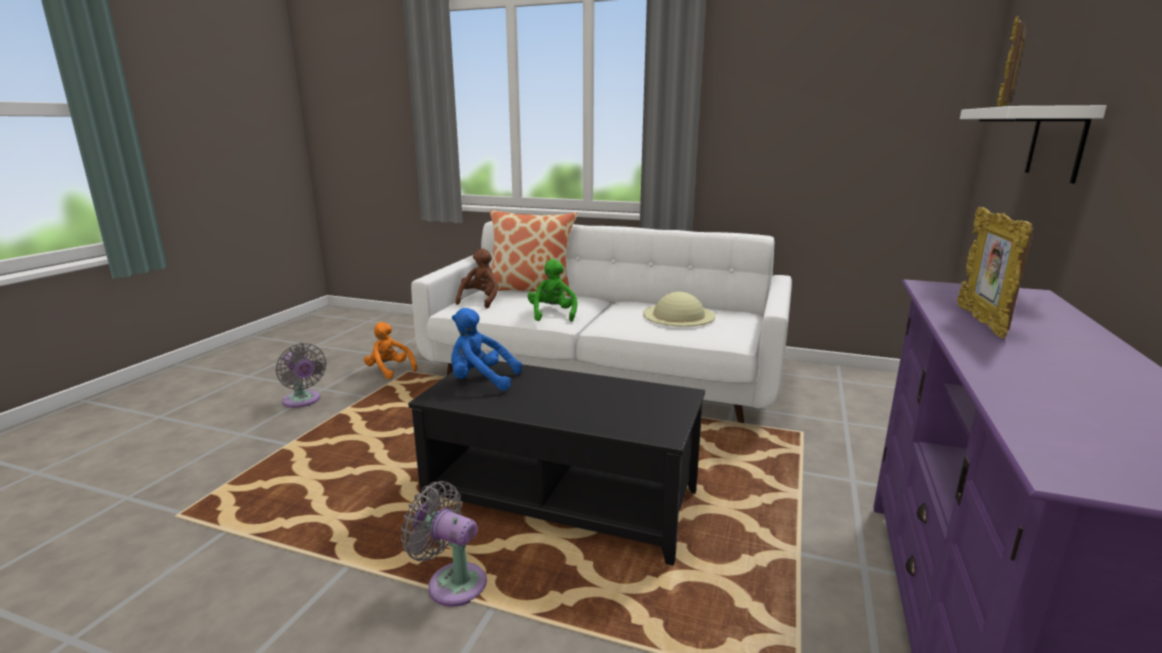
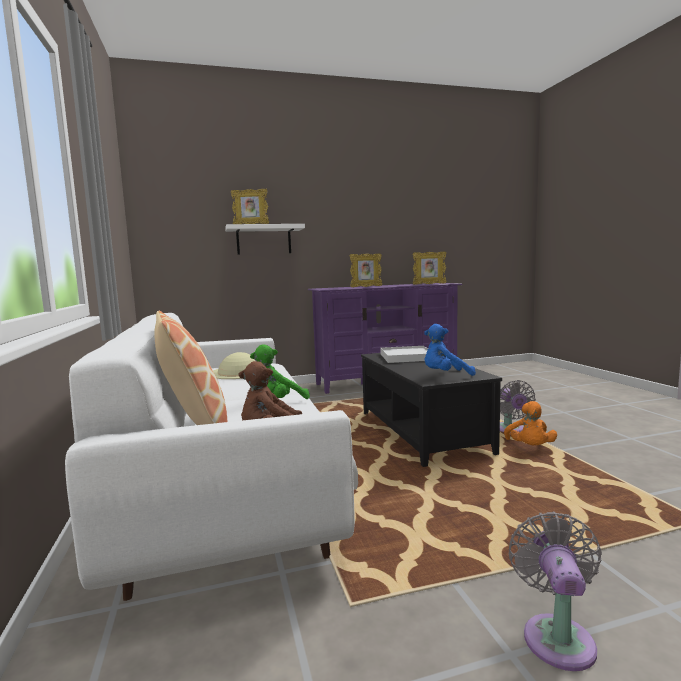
camera: 125 degrees left, 10 degrees down
(389, 370) = (368, 632): orange plush toy -> orange plush toy (530, 448)
(481, 381) = (445, 375): blue plush toy -> blue plush toy turned 105 degrees clockwise
(622, 406) = (406, 357): none -> white tray
(1036, 414) = (429, 284): none -> picture frame

